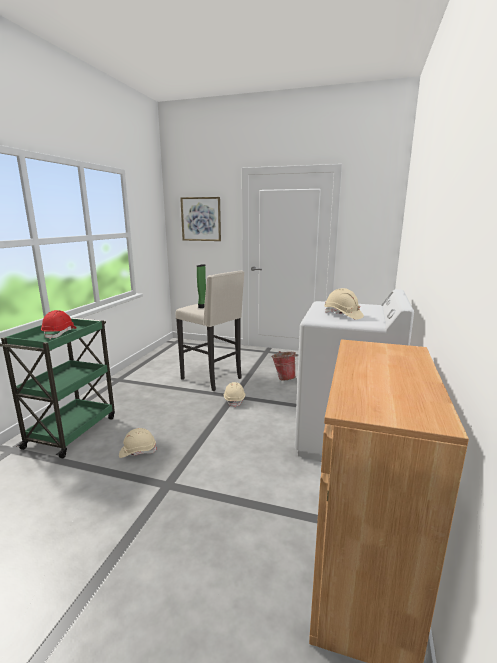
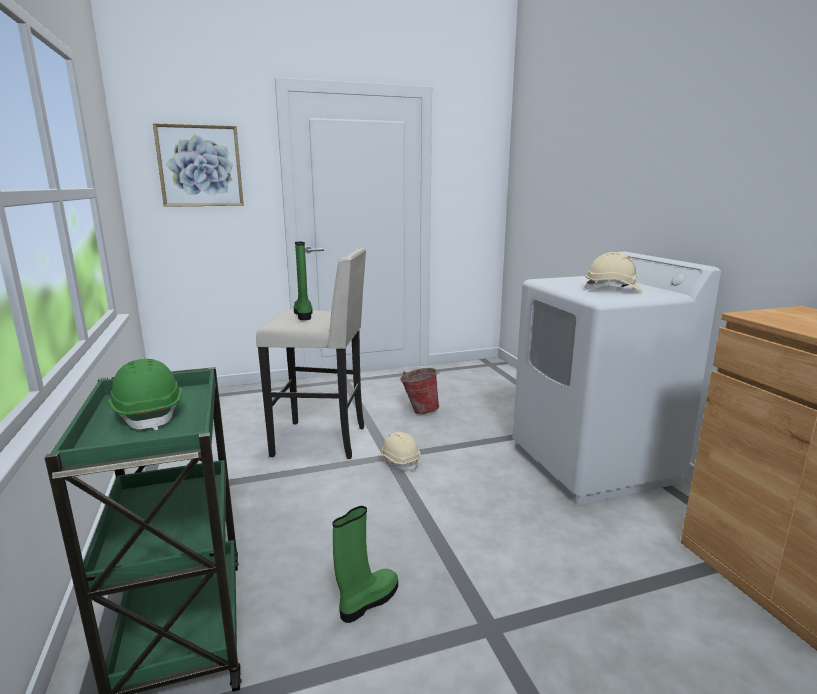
camera: 35 degrees left, 0 degrees up
(60, 333) = (149, 413): red hard hat -> green hard hat
(137, 451) = (368, 601): beige hard hat -> green boot

